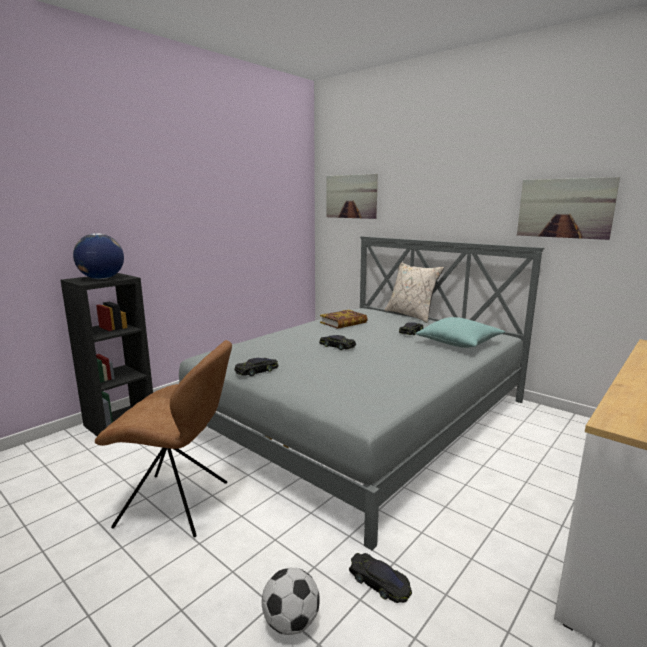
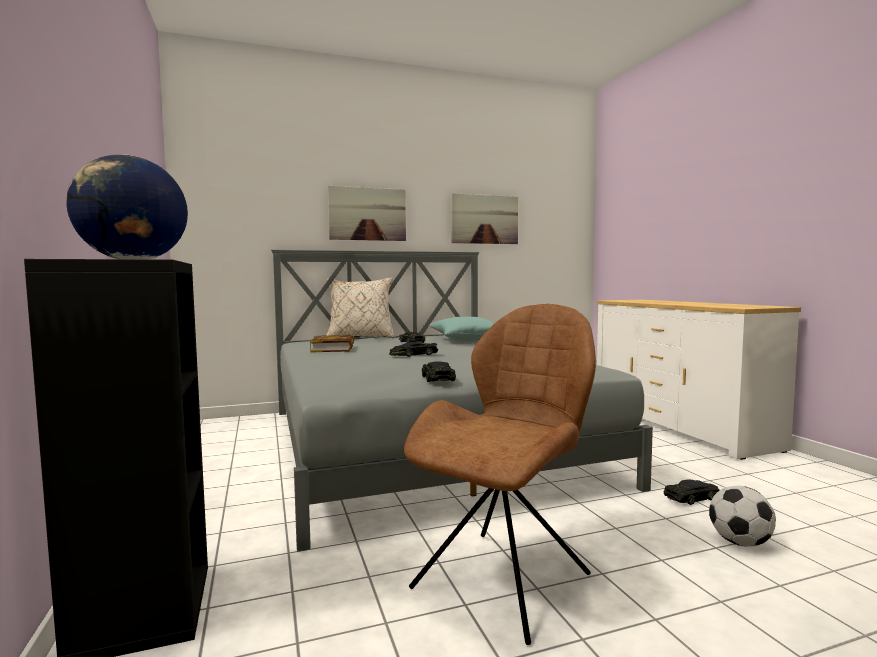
camera: 60 degrees left, 10 degrees down
(351, 196) = (243, 198): picture -> picture (367, 214)

